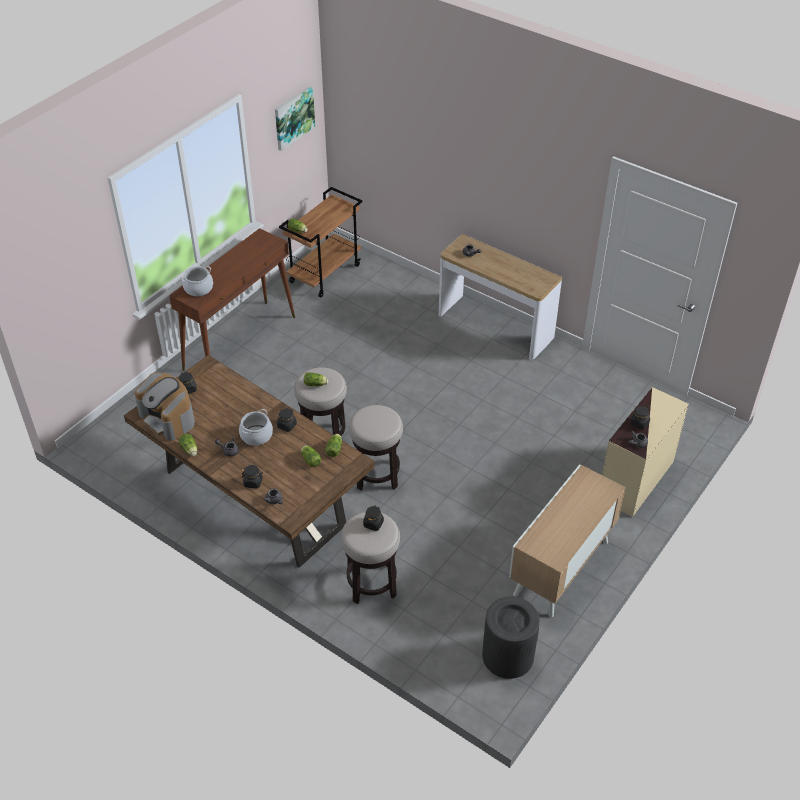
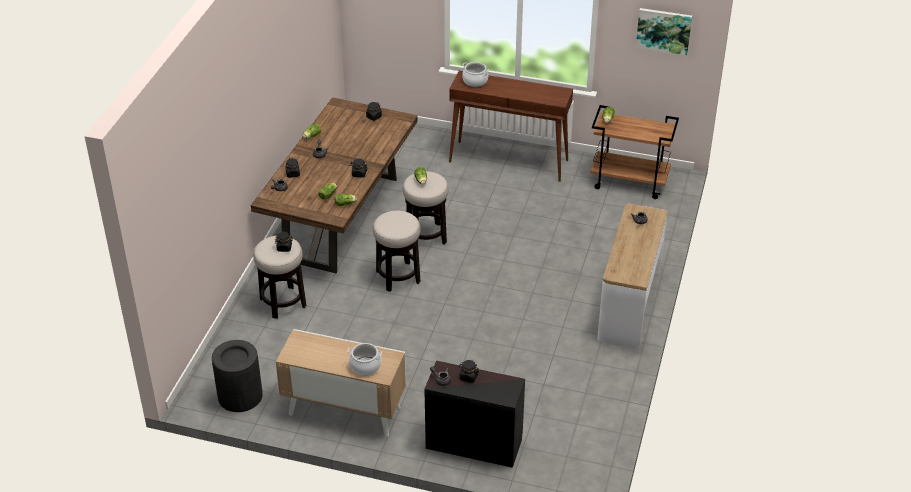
camera: 70 degrees right, 5 degrees down
(168, 418) = (338, 117): coffee machine -> none
(256, 435) = (341, 162): cooking pot -> cooking pot (365, 366)
(635, 480) = (473, 442): beige dresser -> black dresser

